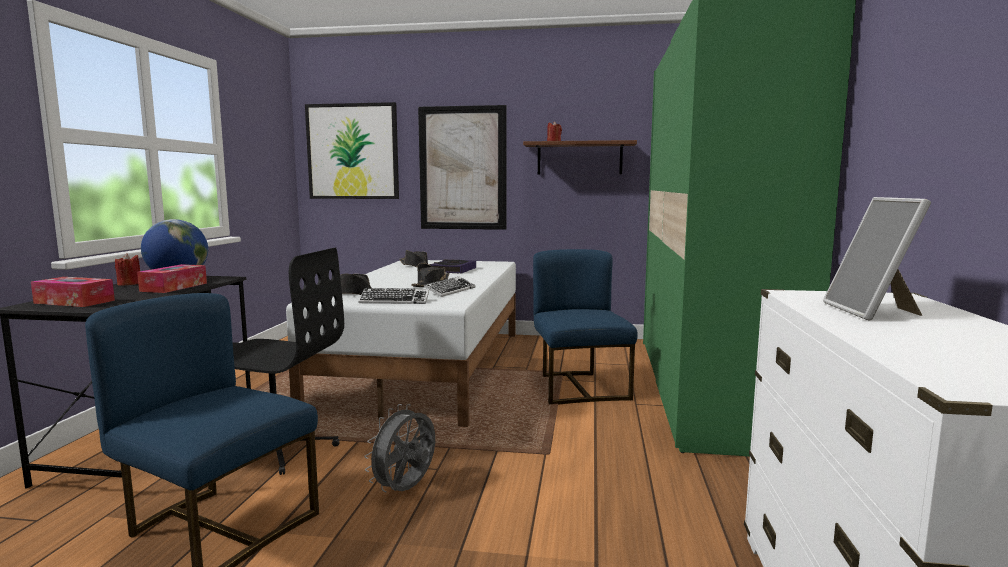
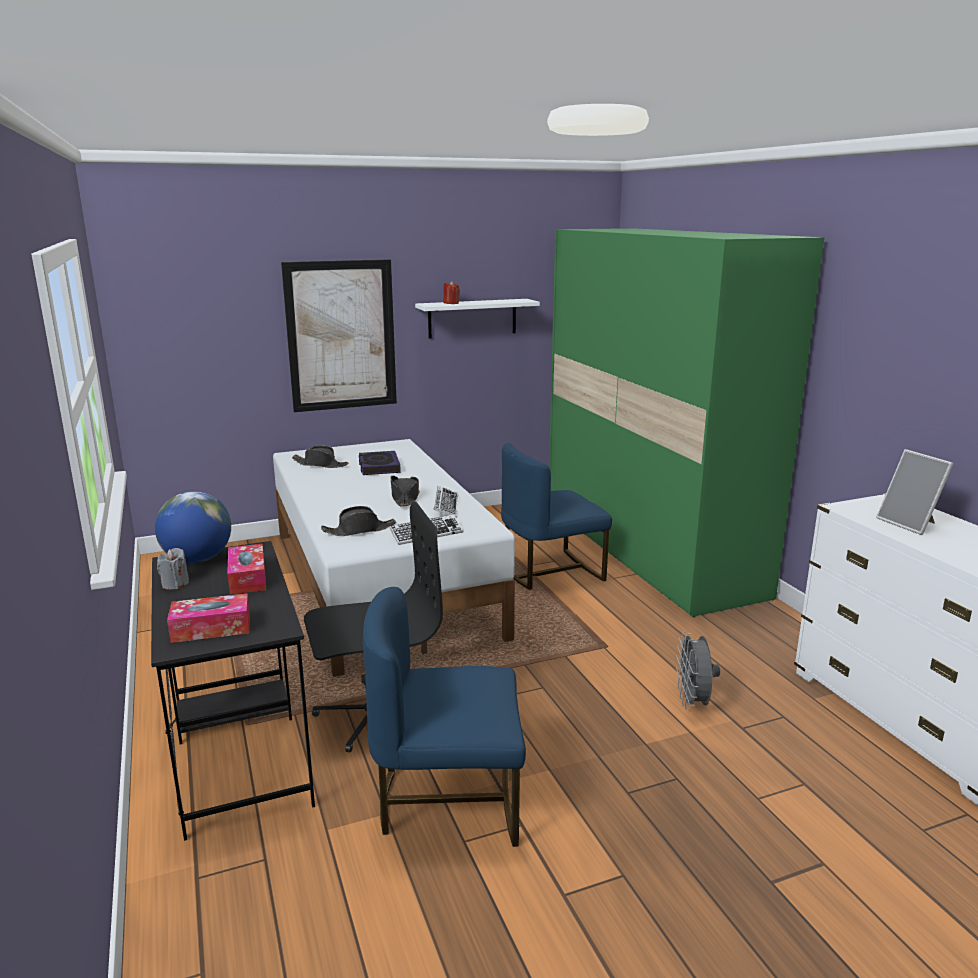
camera: 30 degrees left, 10 degrees up
(129, 284) = (175, 584): red candle -> grey candle
(353, 151) = (192, 322): picture -> none
(406, 490) = (545, 713): grey fan -> grey fan (693, 703)
(579, 158) = (472, 318): brown shelf -> white shelf
(579, 388) = (550, 572): blue chair -> blue chair turned 75 degrees counterclockwise

